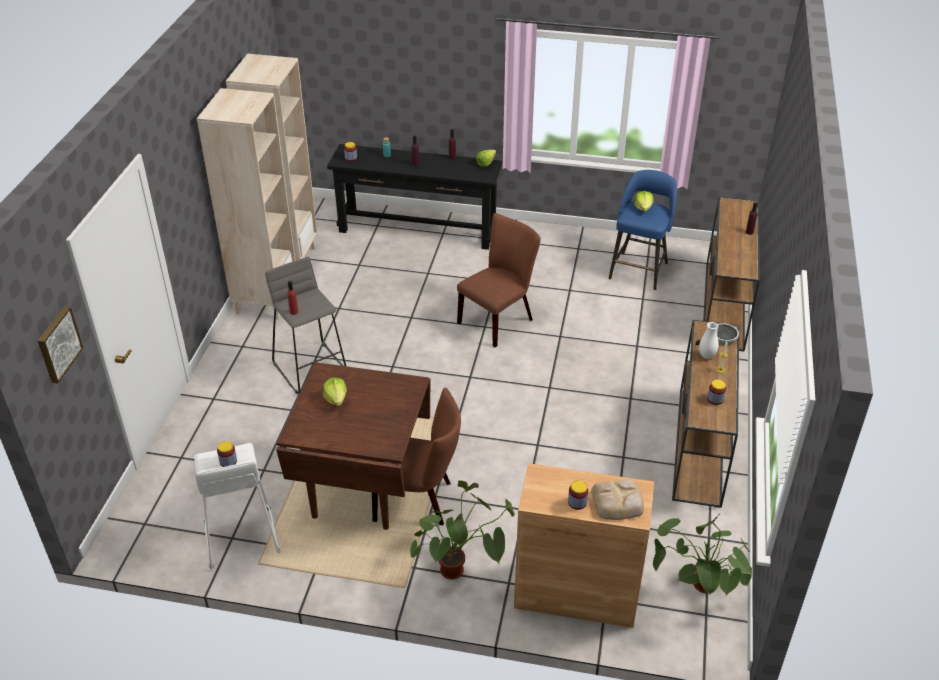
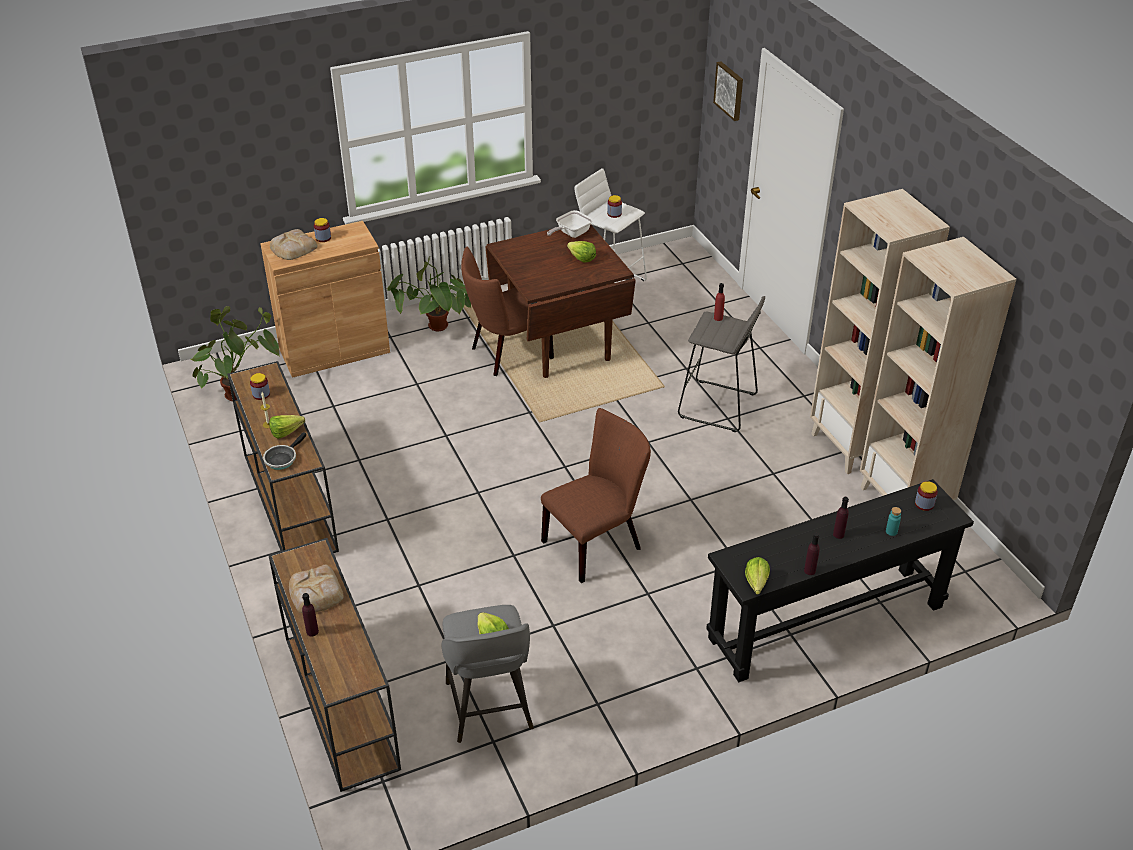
camera: 145 degrees right, 0 degrees up
(312, 432) = (571, 234): none -> frying pan
(499, 319) = (597, 543): brown chair -> brown chair turned 135 degrees counterclockwise
(639, 269) = (489, 708): blue stool -> grey stool
(706, 356) = (289, 432): white vase -> lettuce
(738, 248) = (315, 593): none -> bread

